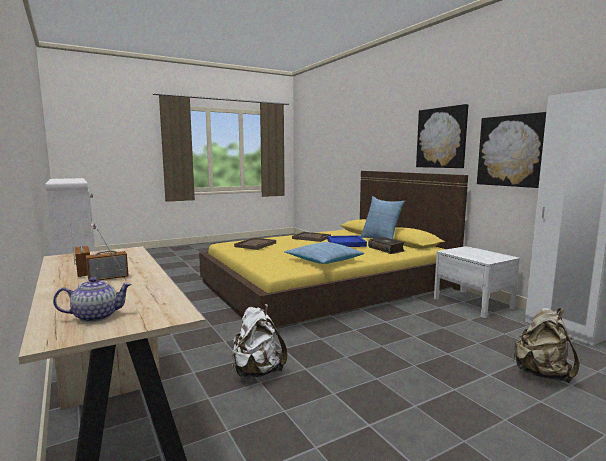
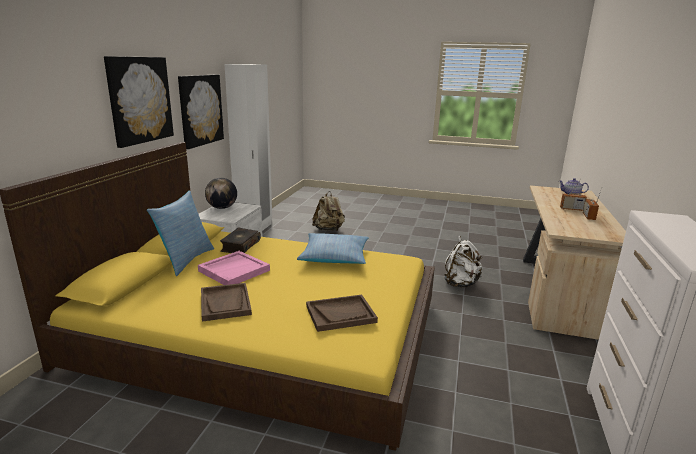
camera: 135 degrees left, 10 degrees up
(346, 243) = (234, 270): blue tray -> pink tray
(490, 254) = (222, 208): none -> globe

